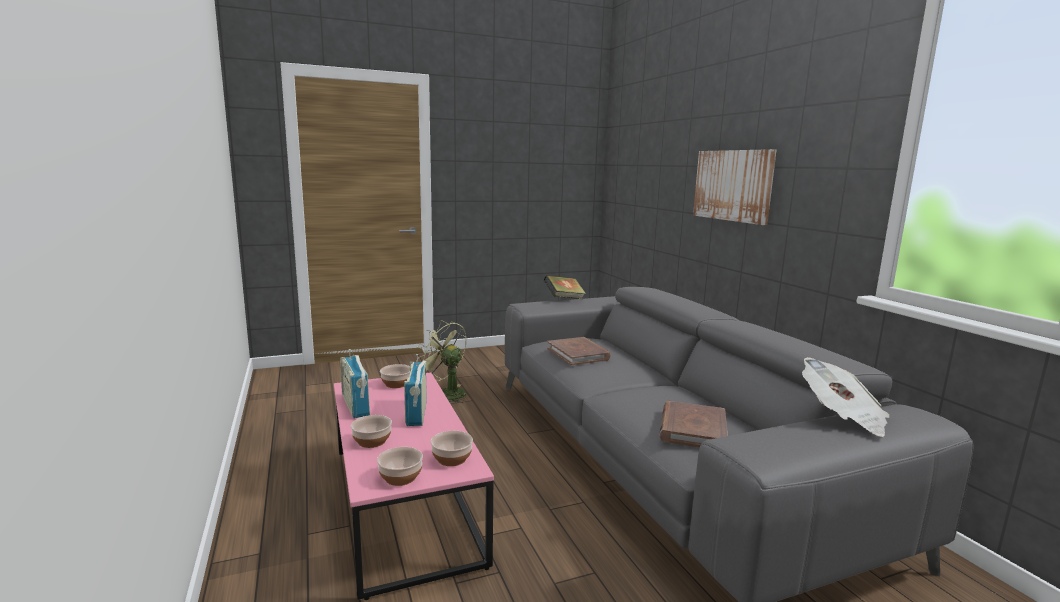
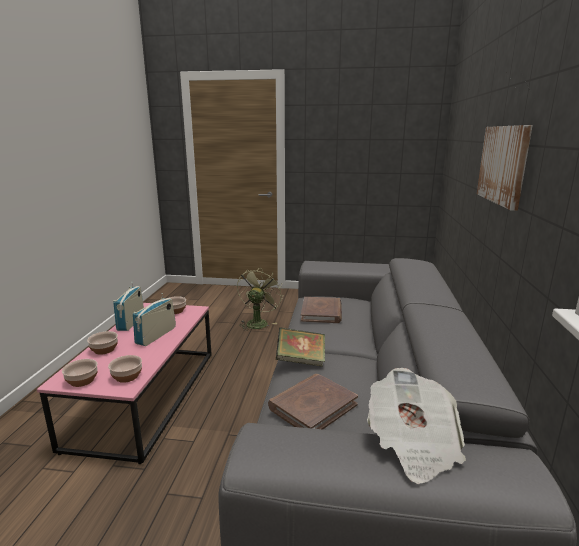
camera: 30 degrees right, 5 degrees up
(446, 393) = (258, 322): green fan -> green fan turned 45 degrees clockwise
(564, 299) = (352, 262): book -> book (301, 360)

